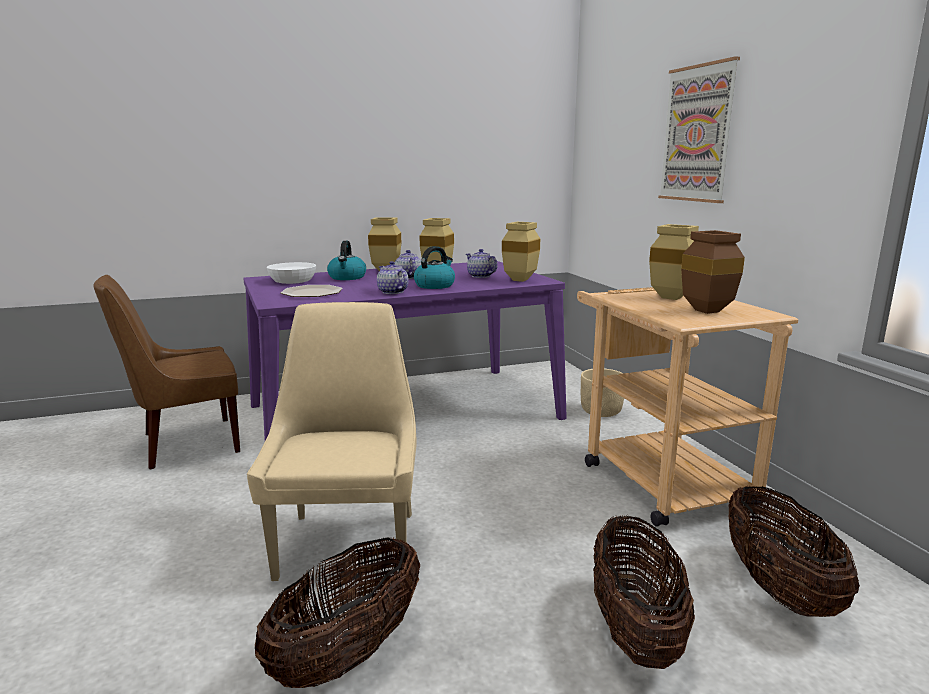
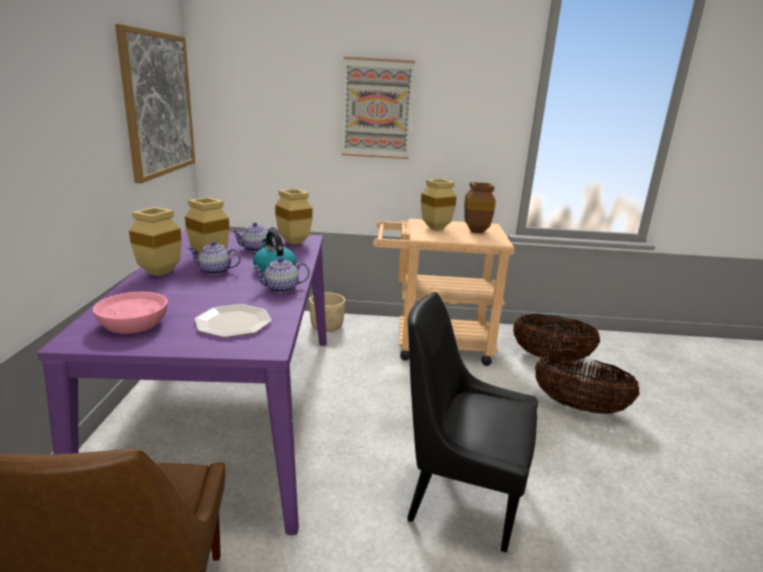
camera: 70 degrees left, 5 degrees up
(293, 281) = (134, 323): white bowl -> pink bowl
(347, 277) = (166, 294): kettle -> none
(348, 654) = (596, 520): basket -> none
(349, 541) = (460, 495): beige chair -> black chair
(501, 144) = (158, 104): none -> picture

